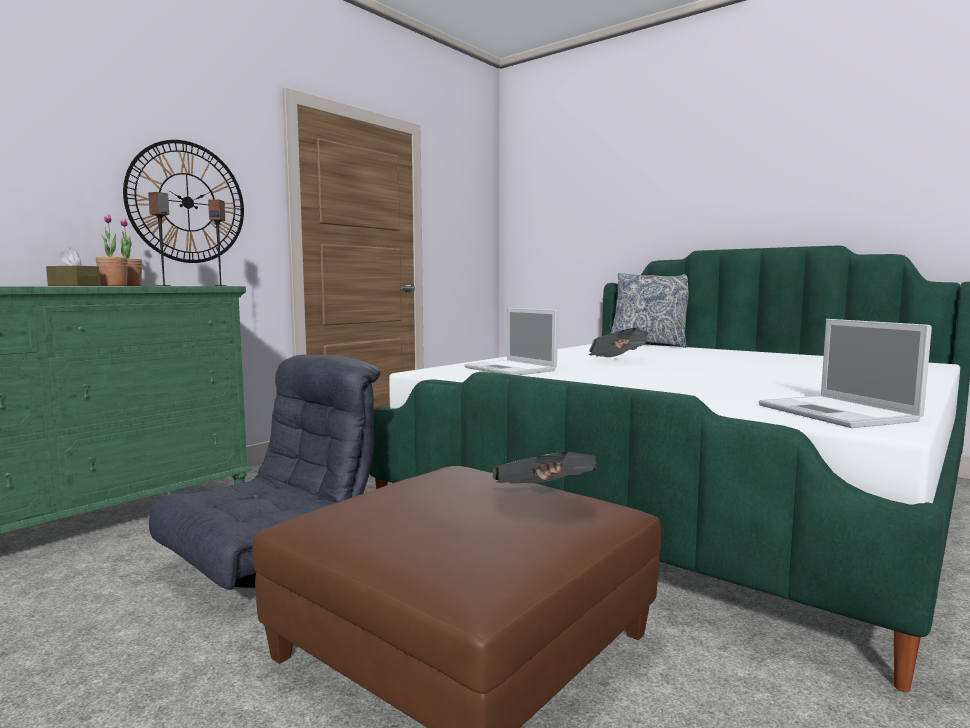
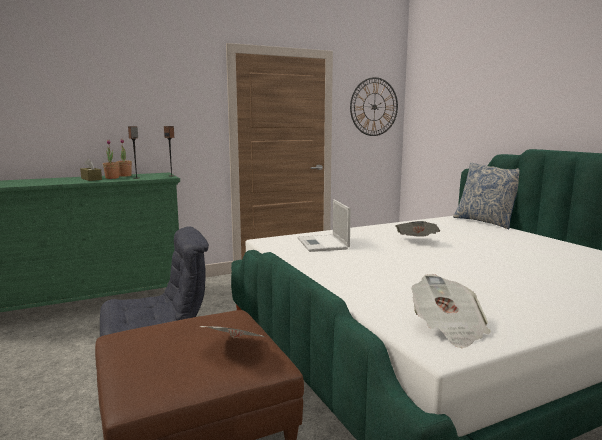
camera: 25 degrees right, 5 degrees up
(187, 202) = (163, 123): wall clock -> wall clock (374, 107)
(838, 413) = (448, 329): laptop -> newspaper

